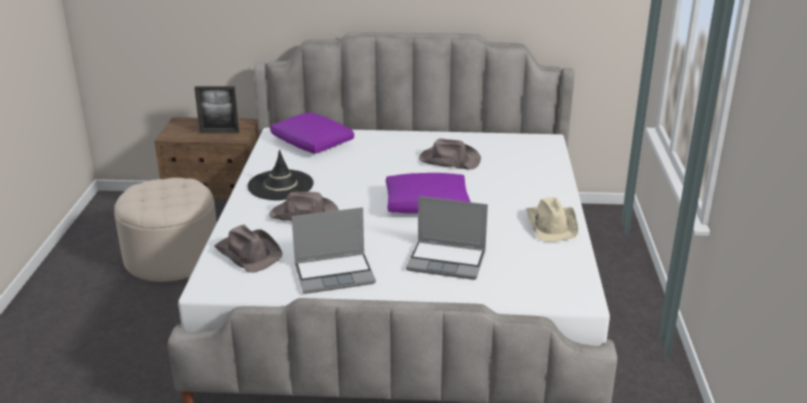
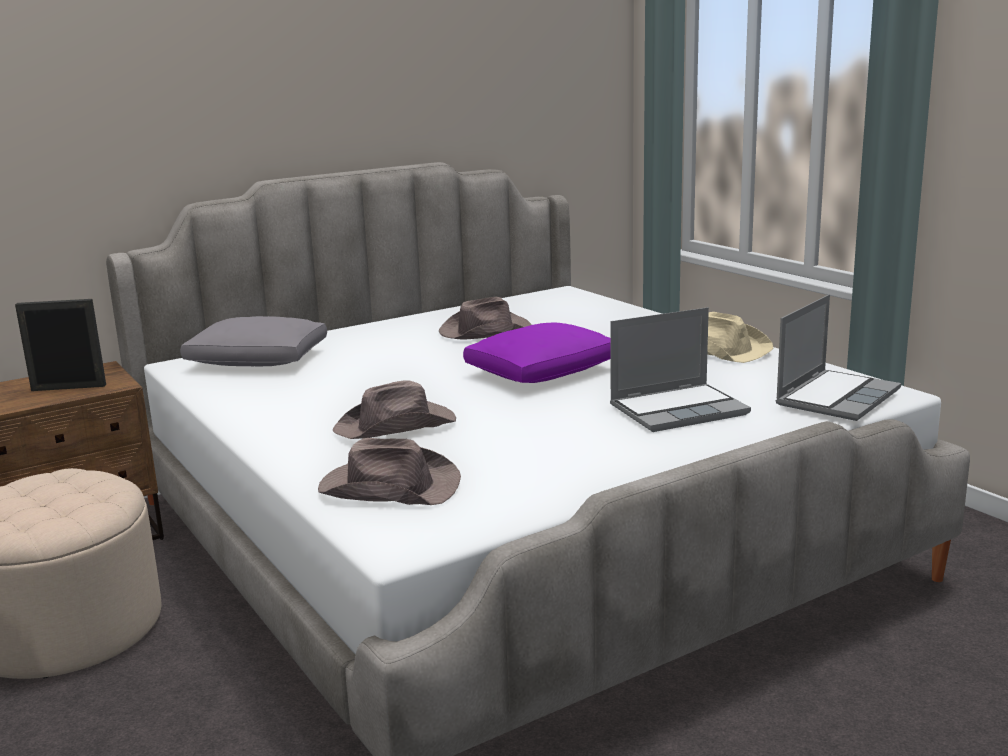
camera: 35 degrees left, 10 degrees down
(219, 132) = (69, 387): picture frame -> picture frame turned 150 degrees counterclockwise
(280, 185) = (293, 409): black hat -> none
(311, 142) = (256, 360): purple pillow -> grey pillow
(335, 274) = (565, 465): laptop -> laptop (836, 397)

